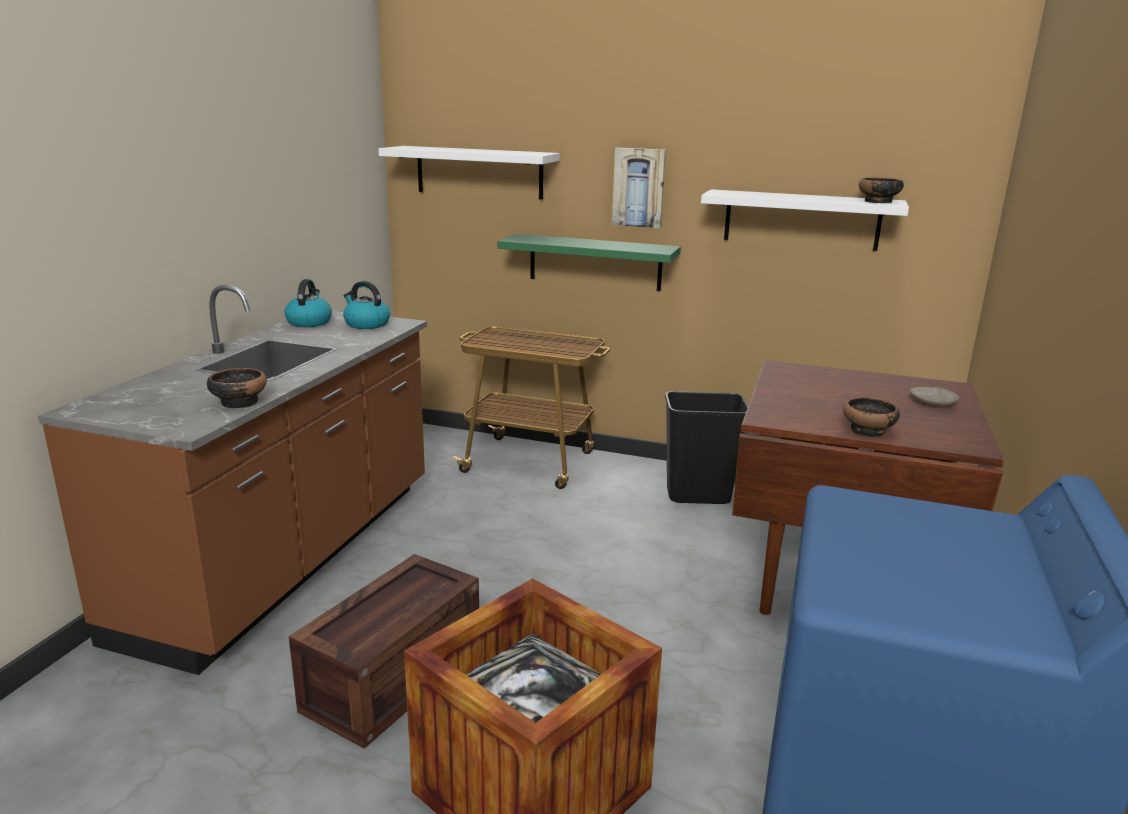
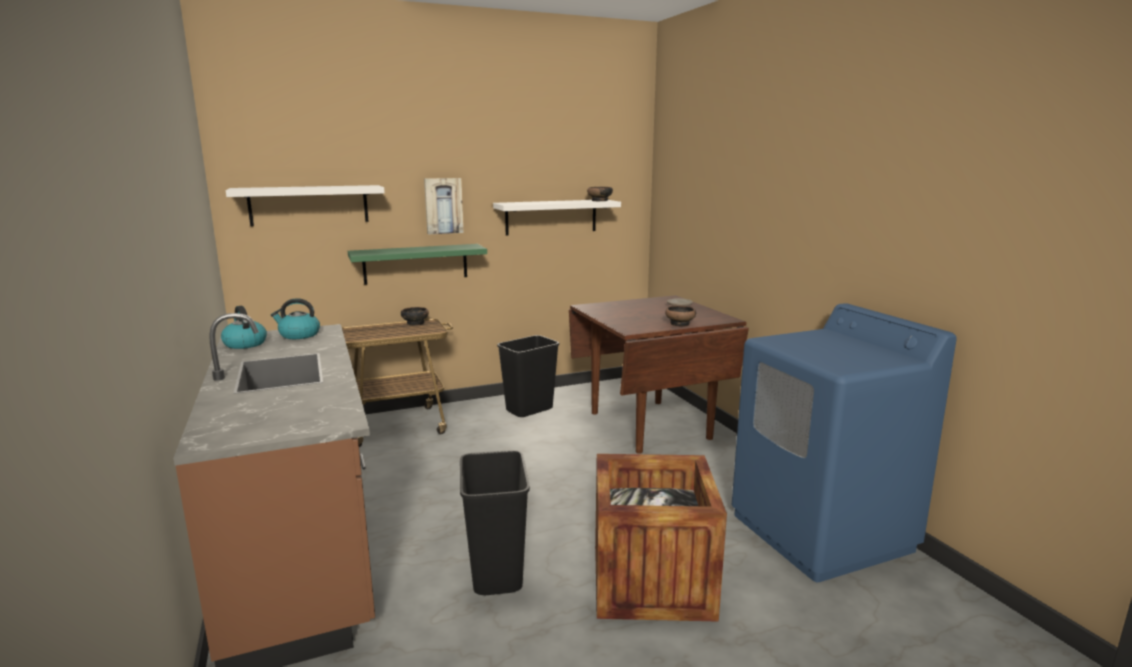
camera: 40 degrees left, 5 degrees down
(239, 402) = (337, 399): bowl -> bowl (415, 323)
(393, 675) = (495, 574): crate -> black trash can

